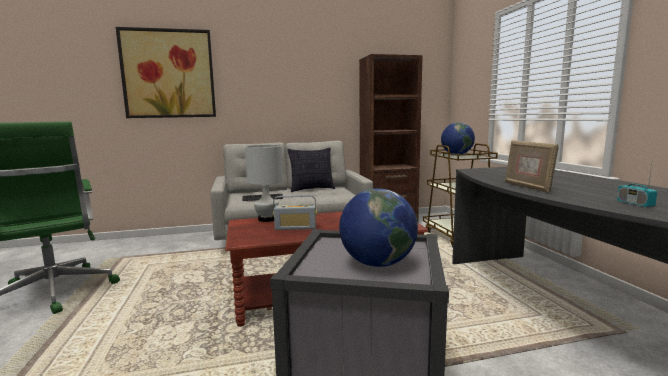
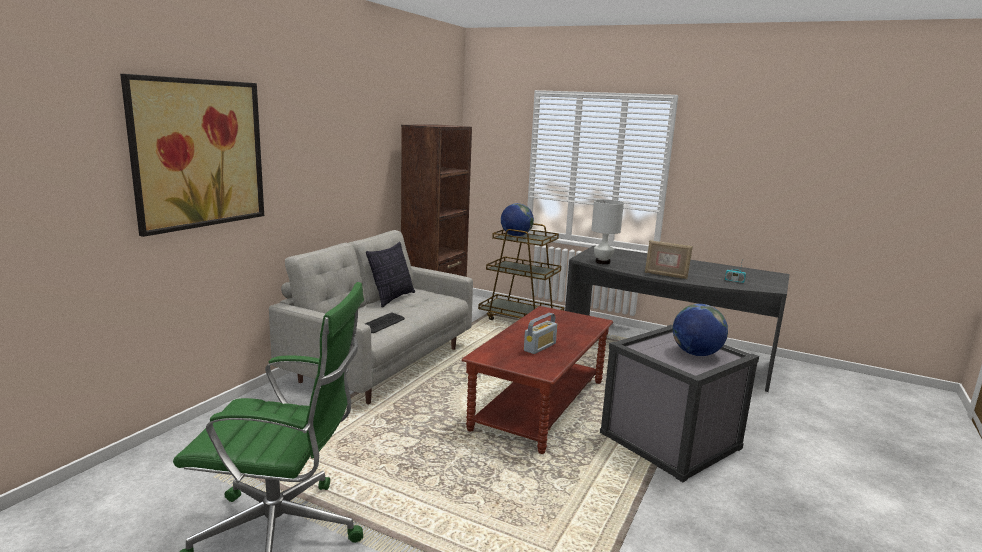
camera: 50 degrees left, 5 degrees up
(266, 219) = (493, 347): white table lamp -> white table lamp (603, 262)

